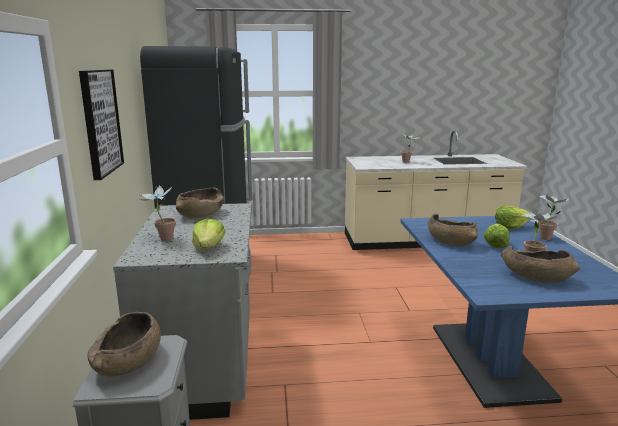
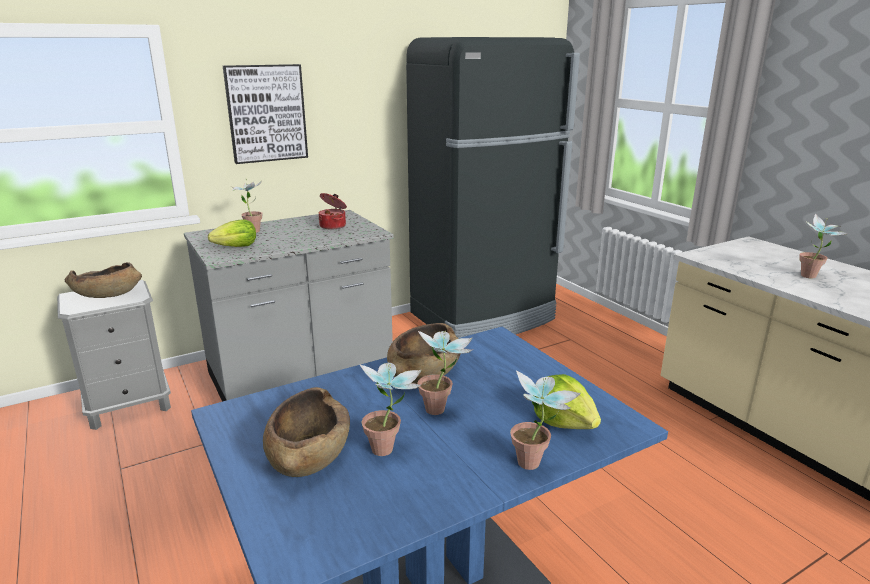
camera: 65 degrees right, 5 degrees up
(200, 214) = (333, 226): brown bowl -> cooking pot
(495, 244) = (442, 410): lettuce -> potted plant

